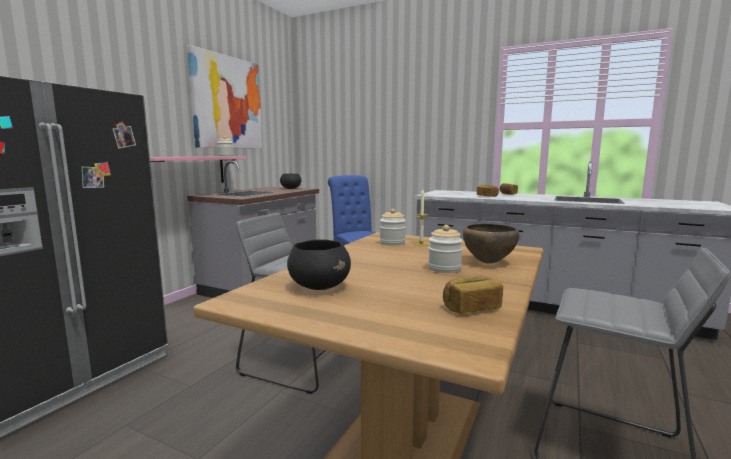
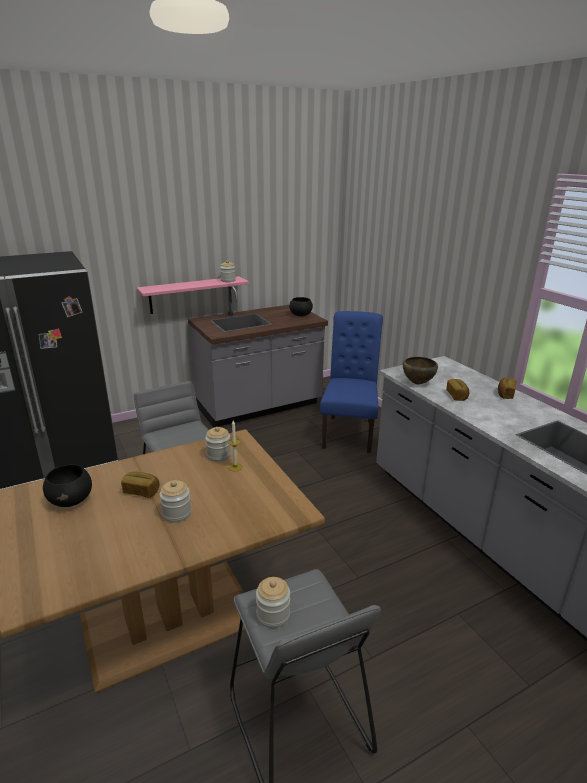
camera: 35 degrees right, 15 degrees up
(227, 102) = (240, 220): picture -> none
(471, 308) = (98, 568): bread -> bread (141, 491)
(488, 263) = (223, 520): brown bowl -> brown bowl (417, 383)
(609, 311) = (273, 615): none -> jar

